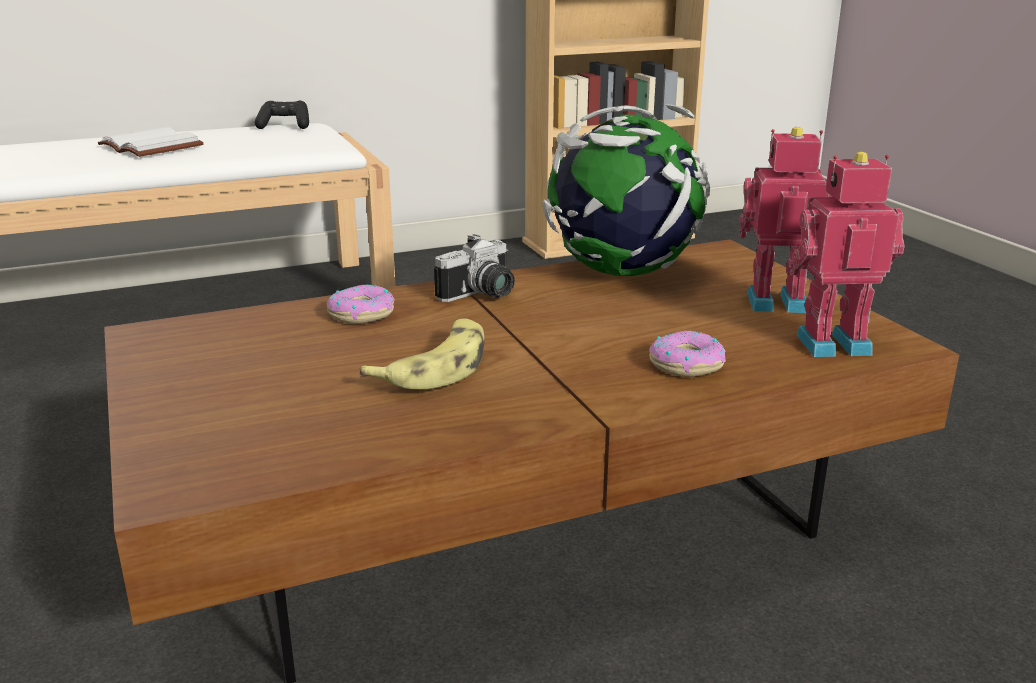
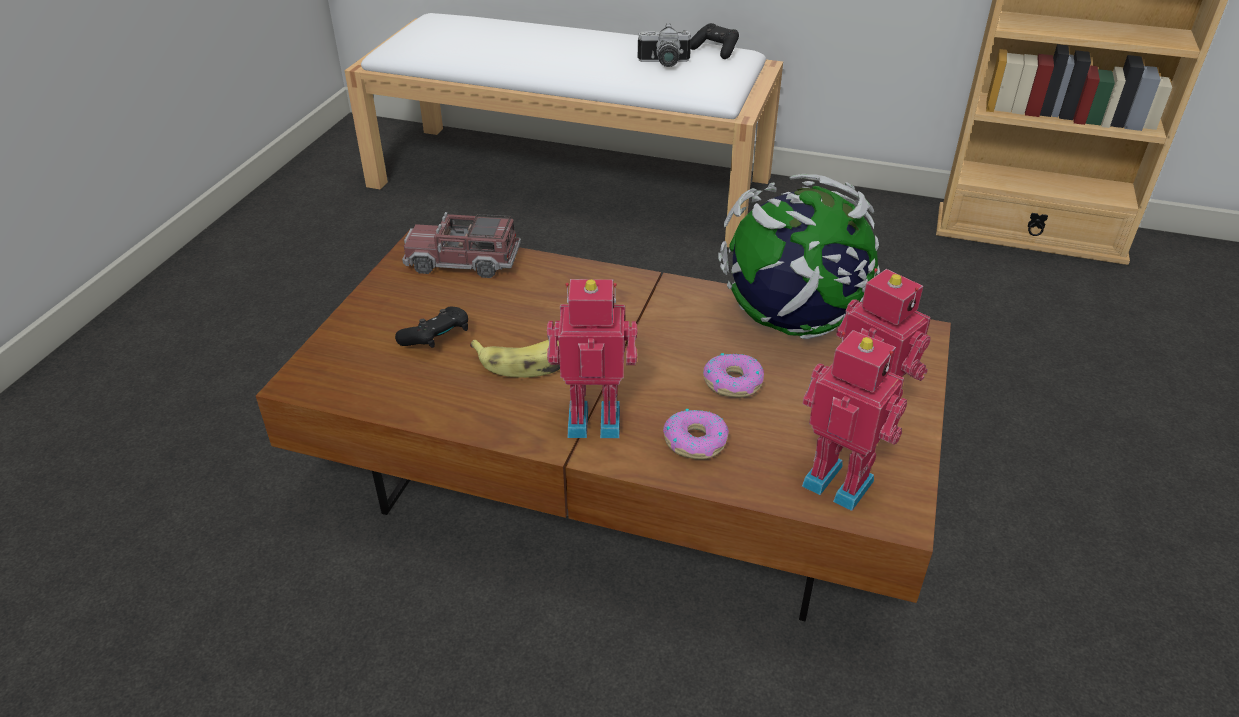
camera: 40 degrees right, 15 degrees up
(148, 147) = (586, 53): white book -> none
(223, 330) = (463, 262): none -> toy truck
(297, 393) = (437, 339): none -> black game controller
(361, 314) = (556, 283): donut -> donut (733, 382)
(482, 295) = (654, 300): camera -> camera (664, 63)
(573, 385) = (594, 418): none -> toy robot

